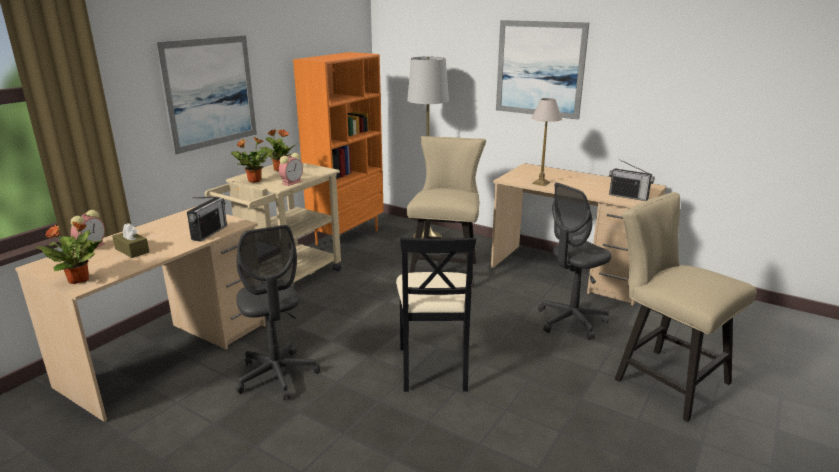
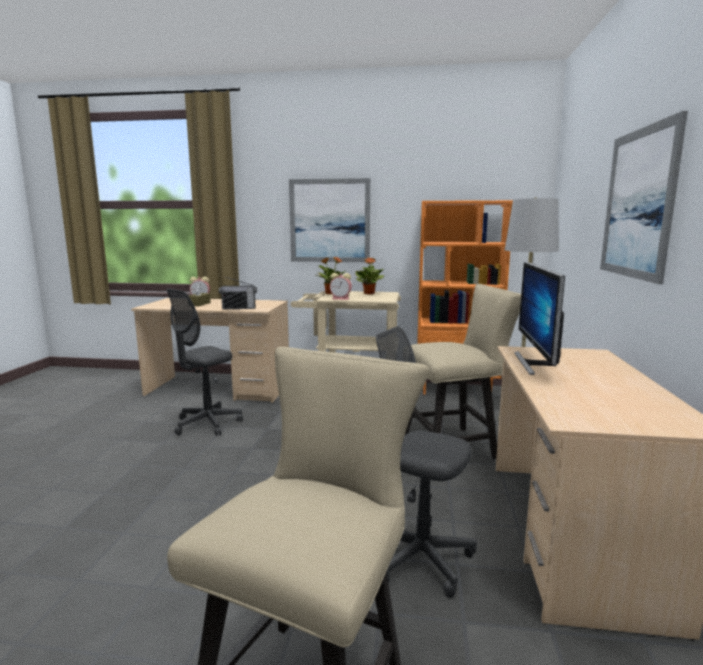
camera: 65 degrees right, 10 degrees down
(79, 280) = (153, 305): potted plant -> none
(434, 367) = (249, 481): black chair -> none
(541, 183) = (536, 363): table lamp -> monitor
(628, 196) = (586, 413): radio -> none

